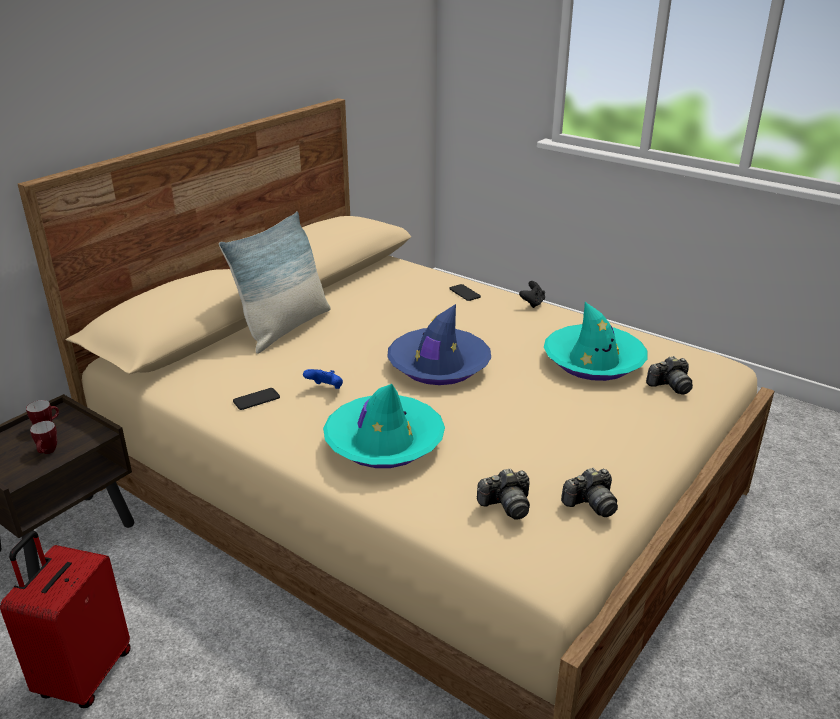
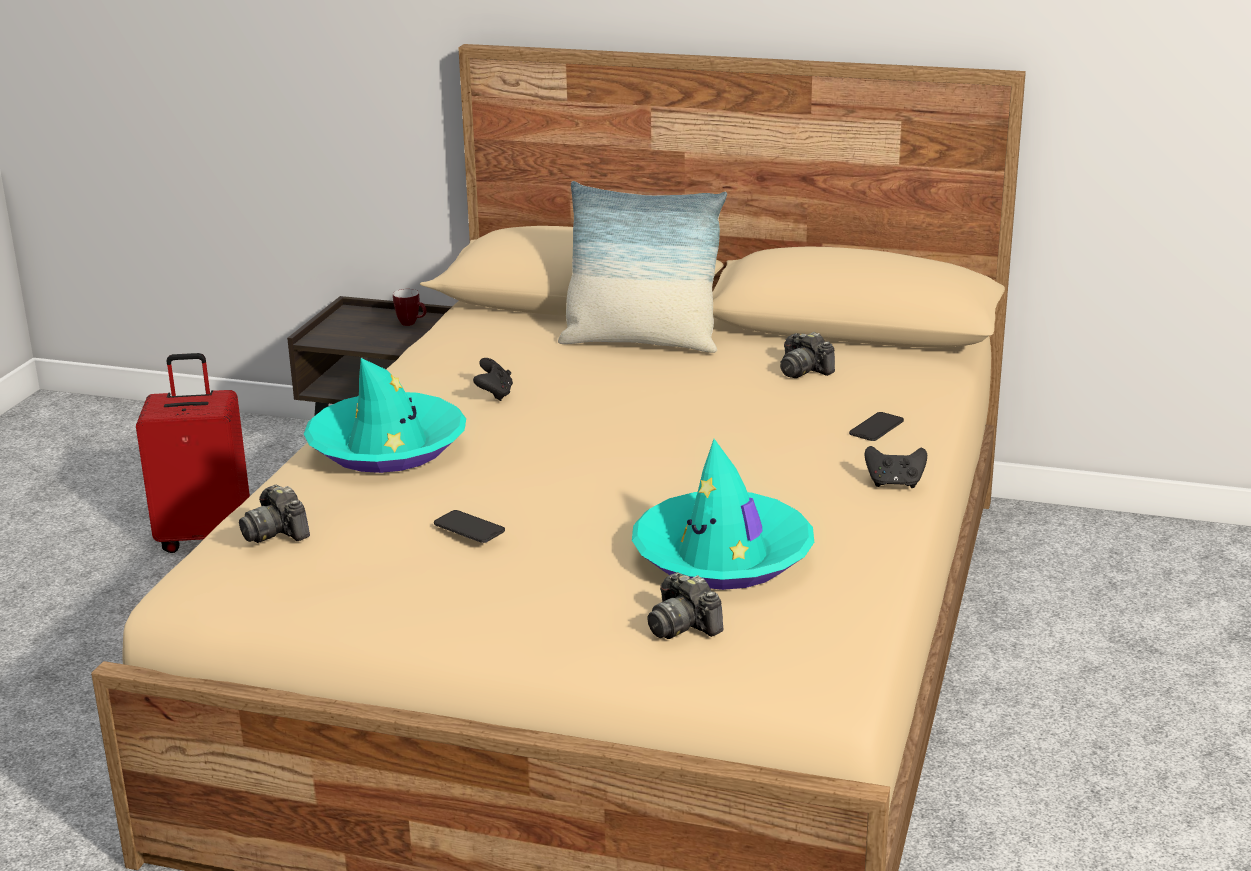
camera: 70 degrees right, 5 degrees down
(48, 452) = (366, 338): mug -> none
(256, 399) = (448, 367): phone -> phone (469, 527)
(325, 389) = (494, 394): blue game controller -> black game controller
(438, 365) = (605, 445): blue hat -> none
(591, 504) = (314, 592): camera -> camera (803, 370)

